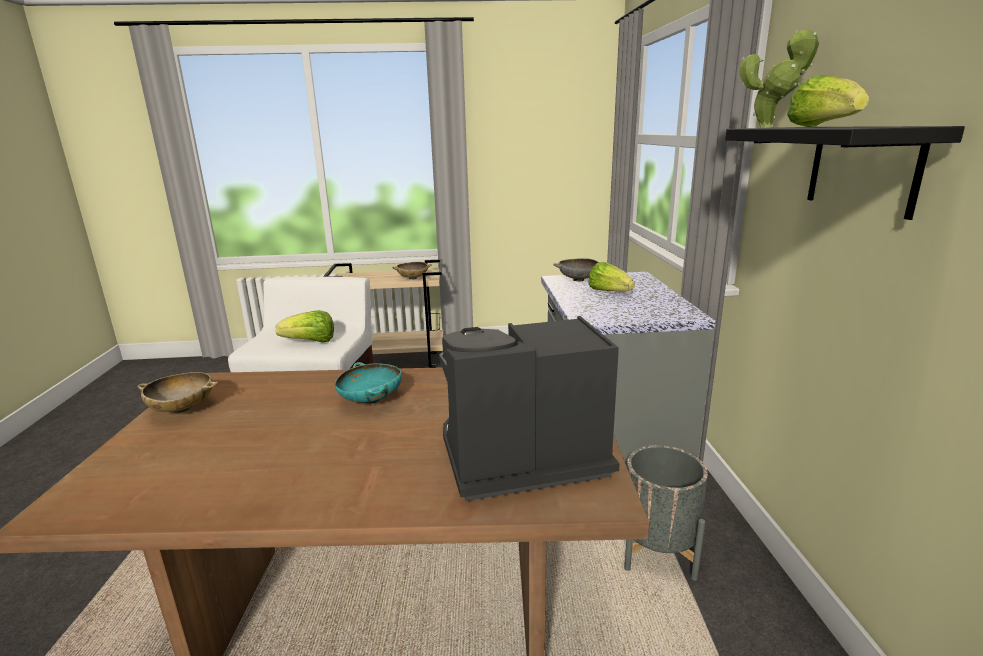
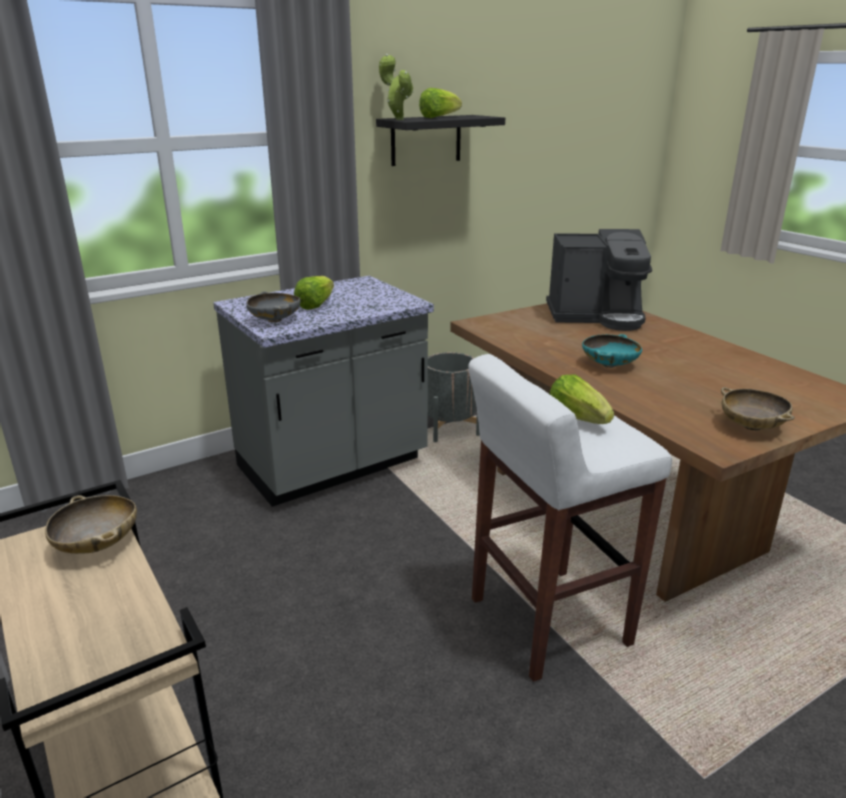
camera: 120 degrees left, 5 degrees up
(518, 459) = (596, 316): coffee machine -> coffee machine turned 45 degrees counterclockwise

